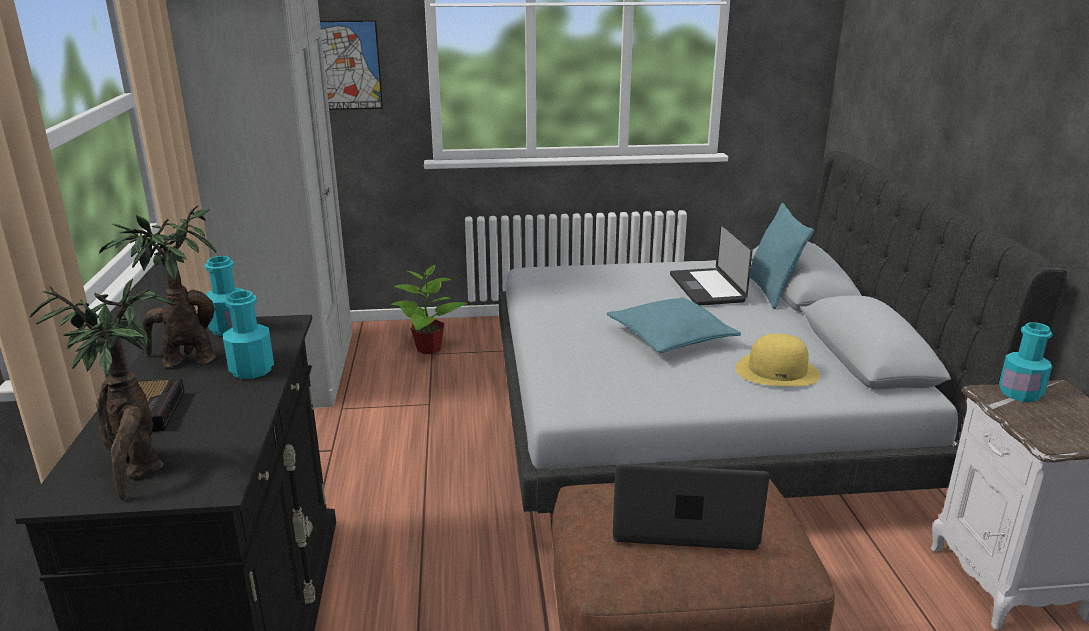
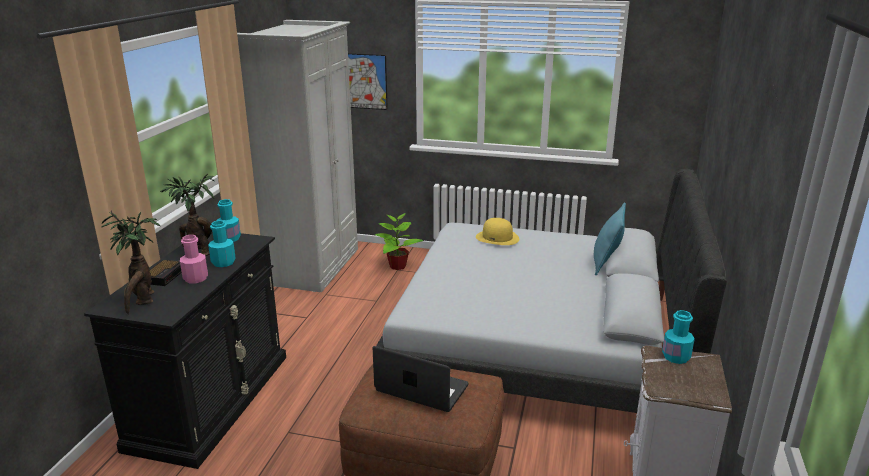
camera: 20 degrees right, 0 degrees up
(219, 406) = (195, 278): none -> pink bottle
(671, 337) = (508, 283): turquoise pillow -> none
(706, 288) = (561, 254): laptop -> none
(777, 371) = (557, 316): yellow hat -> yellow hat (497, 238)

